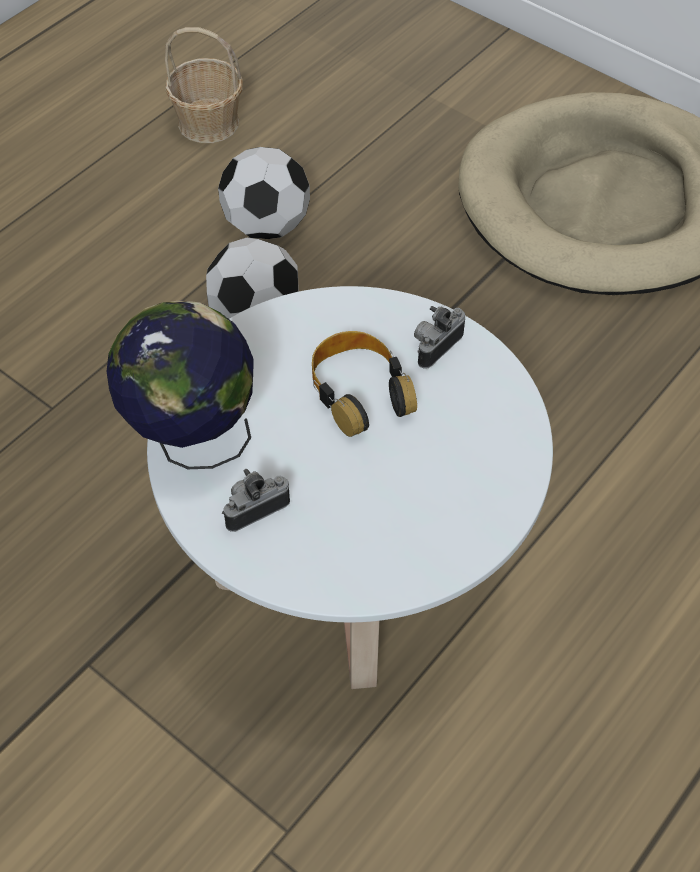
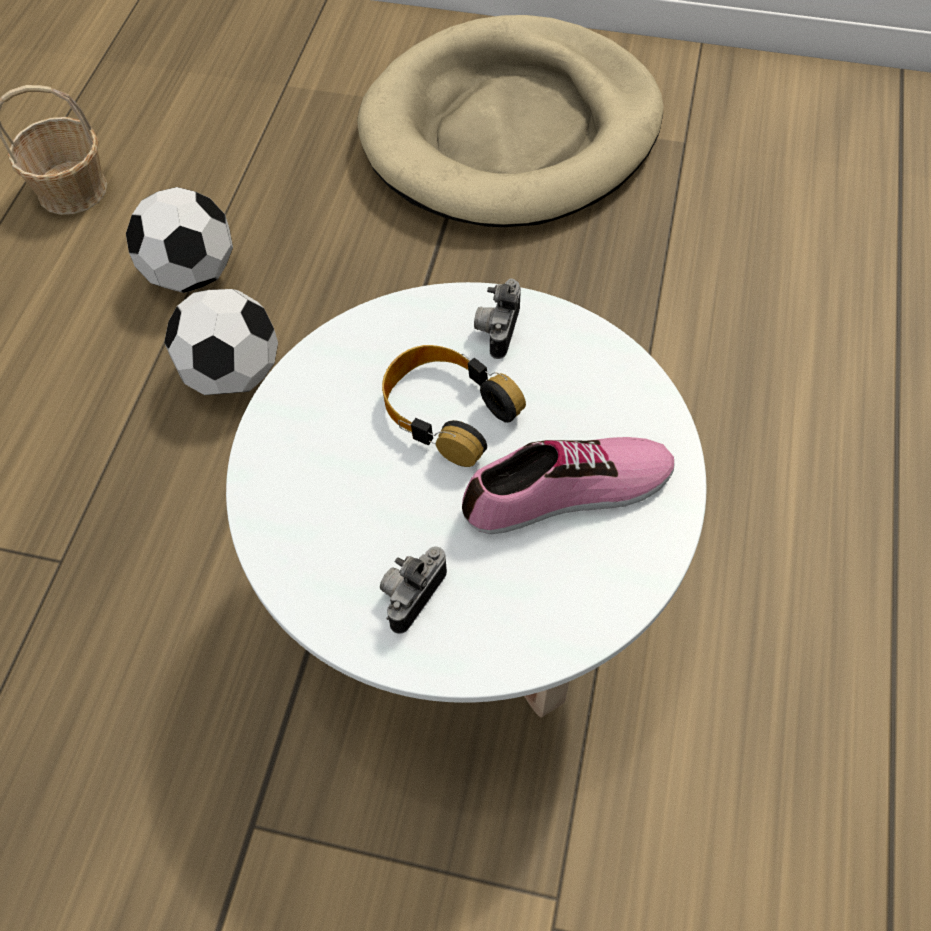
camera: 25 degrees left, 5 degrees up
(192, 440) = (295, 546): globe -> none
(415, 488) = (568, 493): none -> shoe

